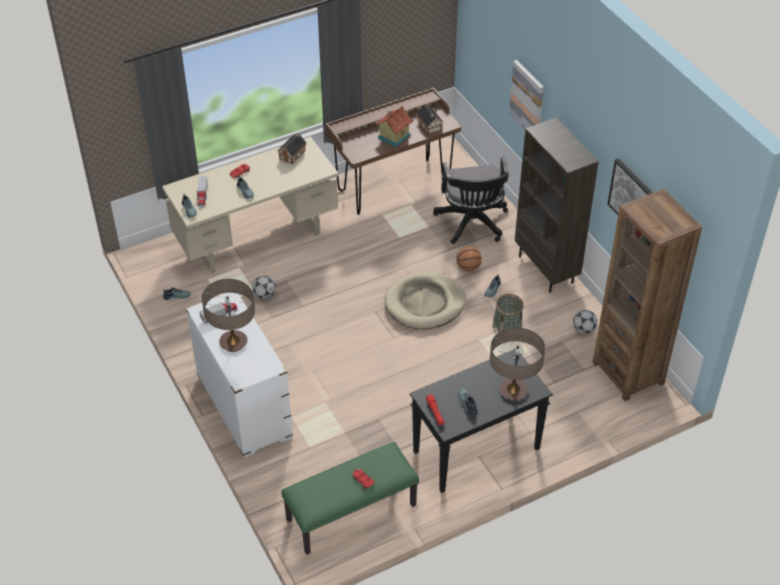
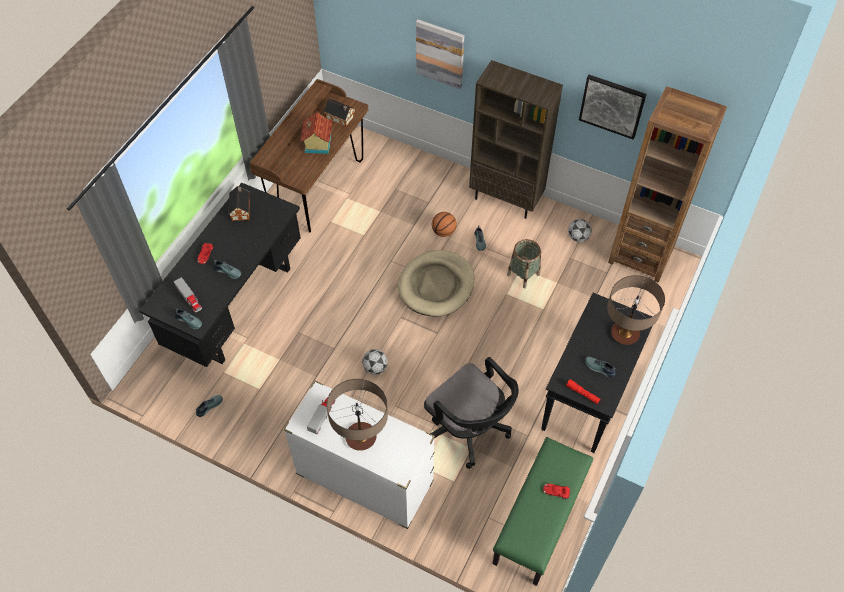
camera: 35 degrees left, 10 degrees up
(257, 238) = (236, 305): beige desk -> black desk
(264, 295) = (291, 358): football -> football (375, 368)
(472, 224) = (414, 189): black office chair -> black office chair (469, 430)

